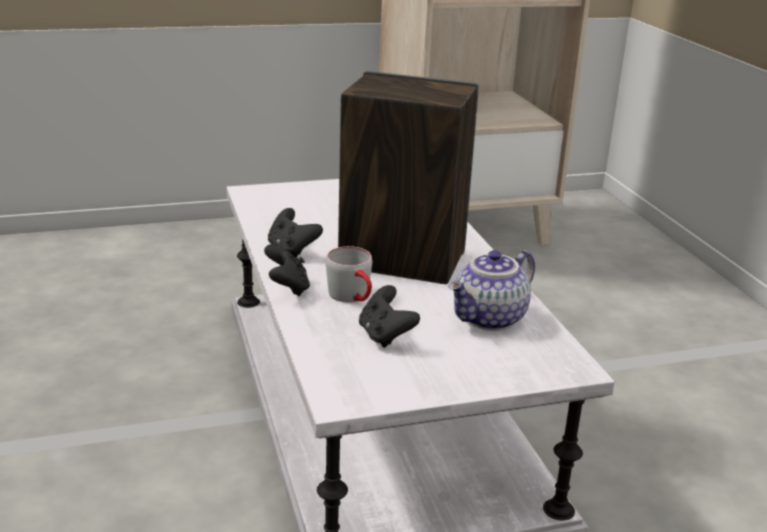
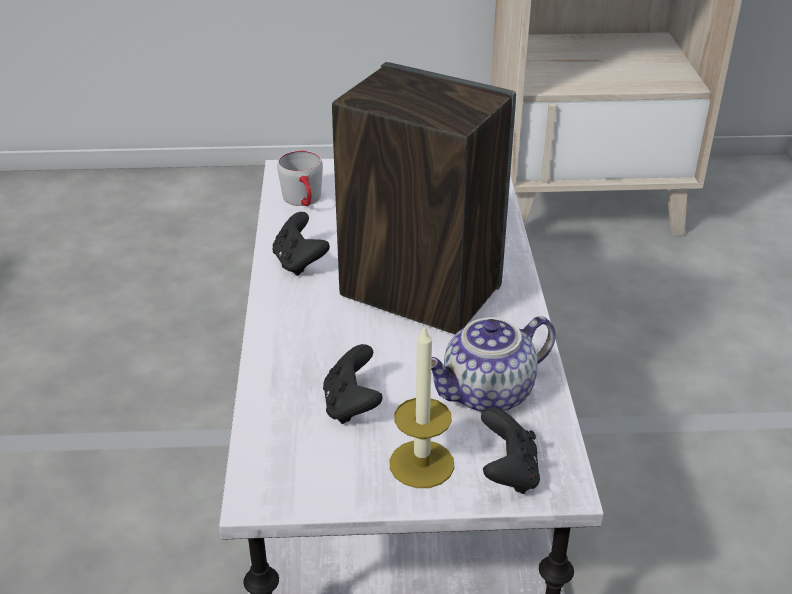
camera: 15 degrees right, 10 degrees up
(287, 288) = (270, 320): black game controller -> black game controller (508, 473)
(353, 297) = (339, 343): grey mug -> grey mug (304, 201)
(461, 366) = (421, 464): none -> candle

